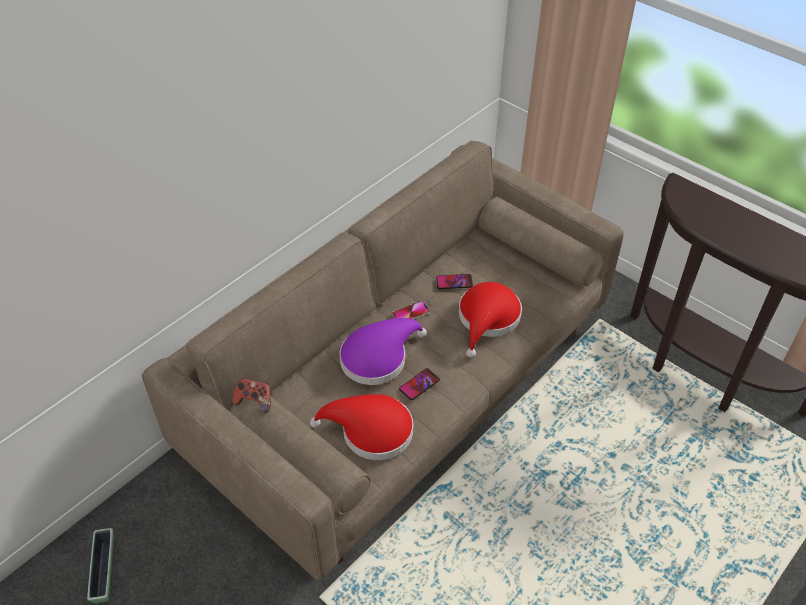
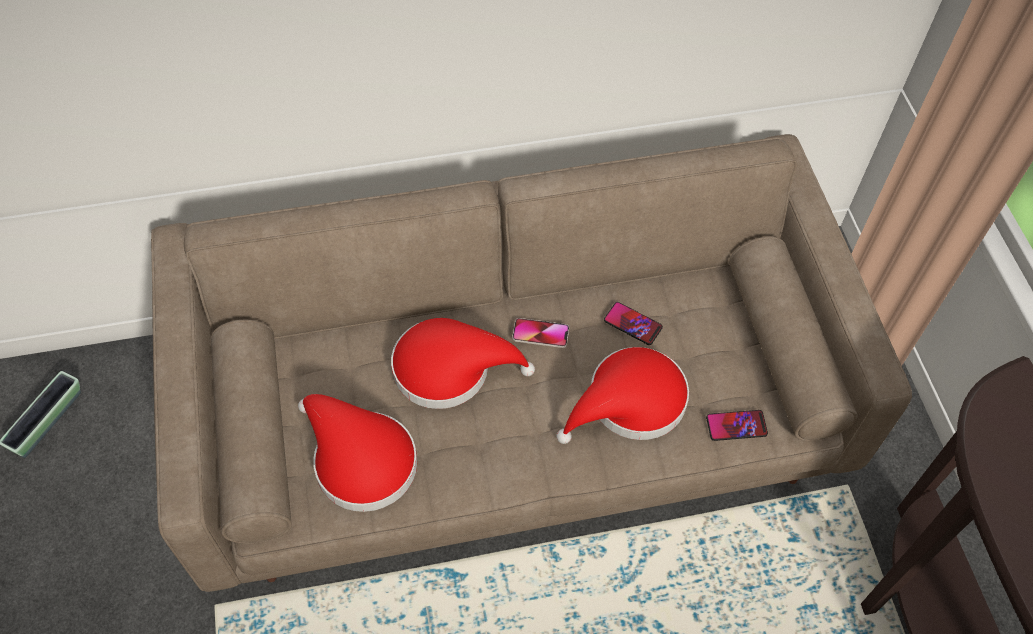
camera: 35 degrees right, 10 degrees up
(254, 401) = (237, 339): game controller -> none
(378, 357) = (450, 368): purple hat -> red hat
(419, 384) = (467, 436): phone -> phone (736, 426)

